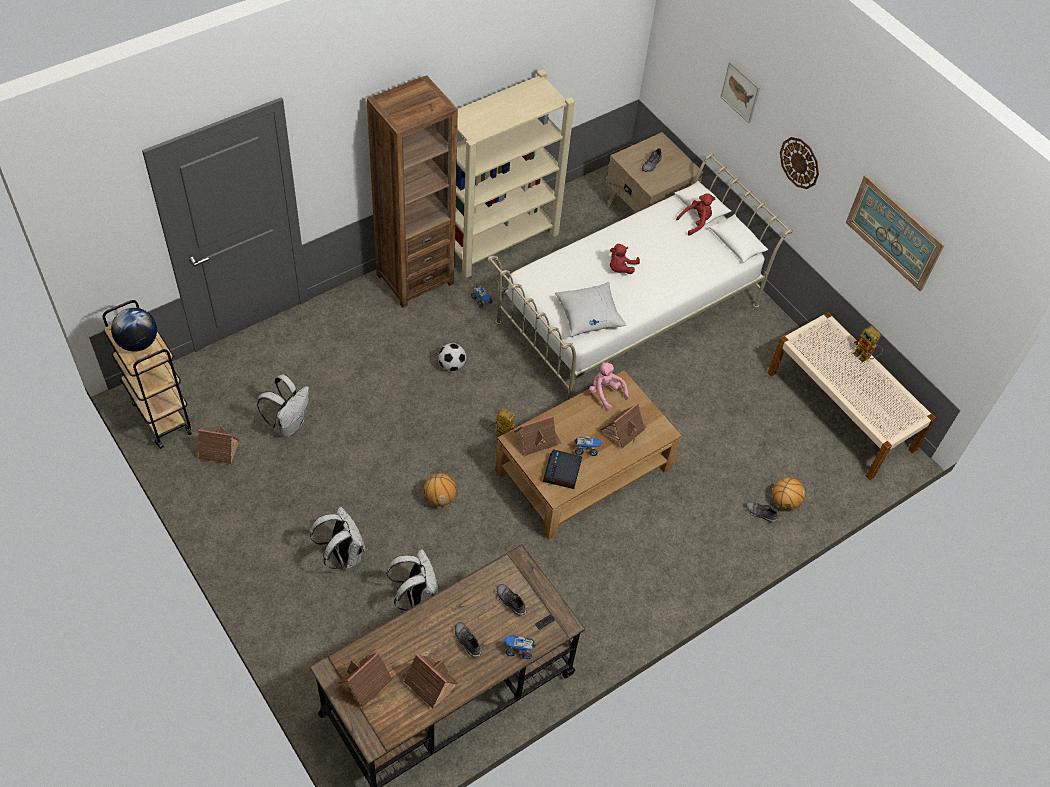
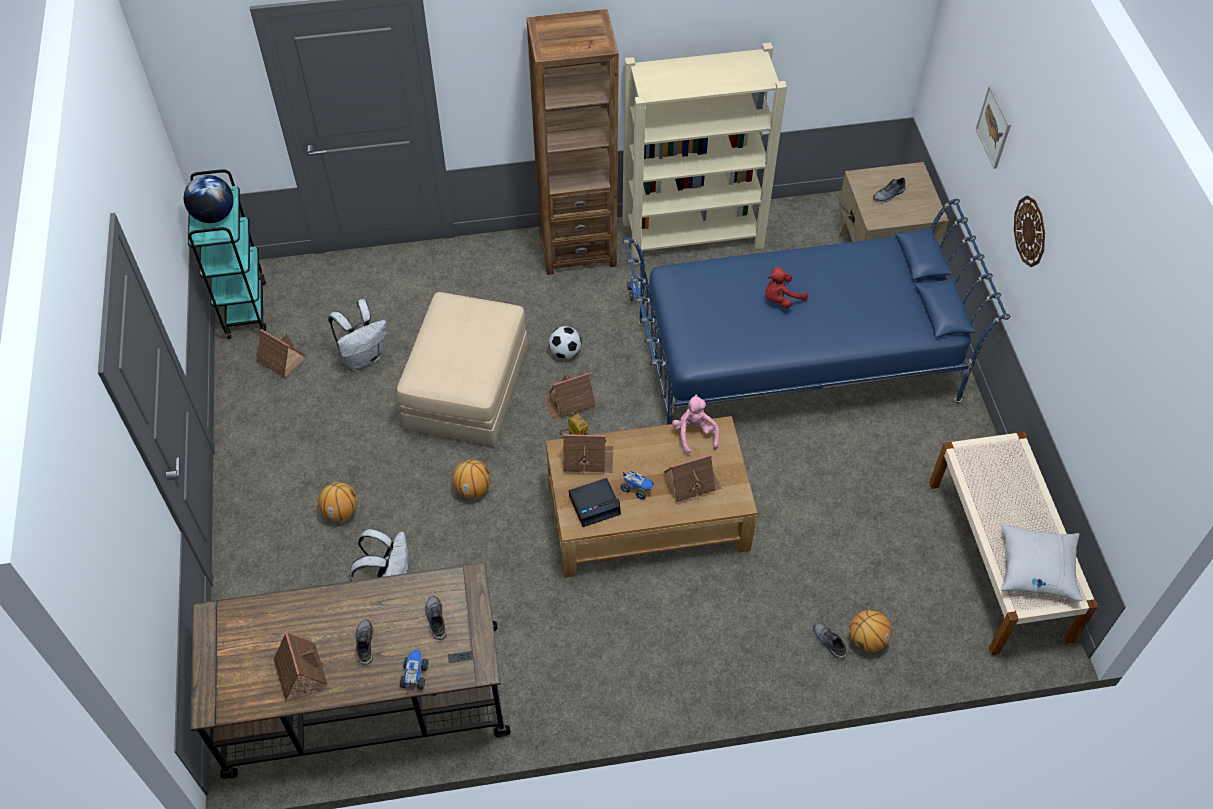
camera: 30 degrees right, 0 degrees up
(160, 418) = (245, 309): brown cart -> turquoise cart
(343, 555) = (341, 511): white backpack -> basketball
(362, 685) = (233, 645): toy house -> toy house (569, 402)
(389, 420) = (467, 388): none -> beige ottoman
(519, 649) = (414, 675): toy truck -> toy truck turned 60 degrees clockwise
(562, 472) = (595, 504): alarm clock -> alarm clock turned 150 degrees counterclockwise
(588, 316) = (713, 340): grey pillow -> grey pillow (1036, 569)
(628, 314) = (795, 360): white bed -> blue bed
(696, 222) = (903, 274): red plush toy -> none
(864, 357) = (1041, 501): toy robot -> none
(894, 232) = (1099, 347): picture -> none

